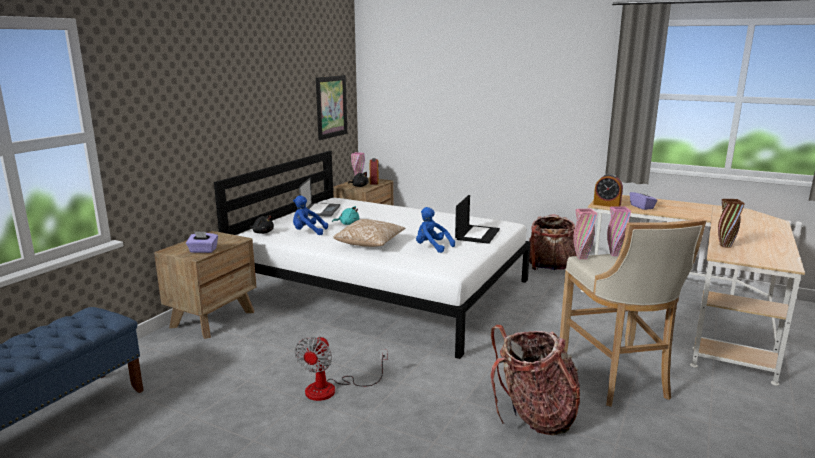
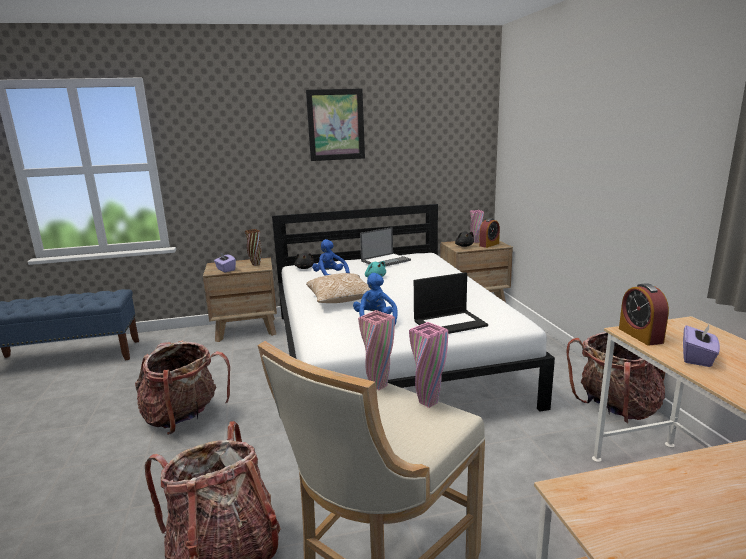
camera: 50 degrees right, 0 degrees up
(331, 107) = (448, 158): picture -> picture (336, 125)
(331, 389) = (184, 417): fan -> backpack
(725, 246) = (649, 485): brown vase -> brown vase (256, 265)

